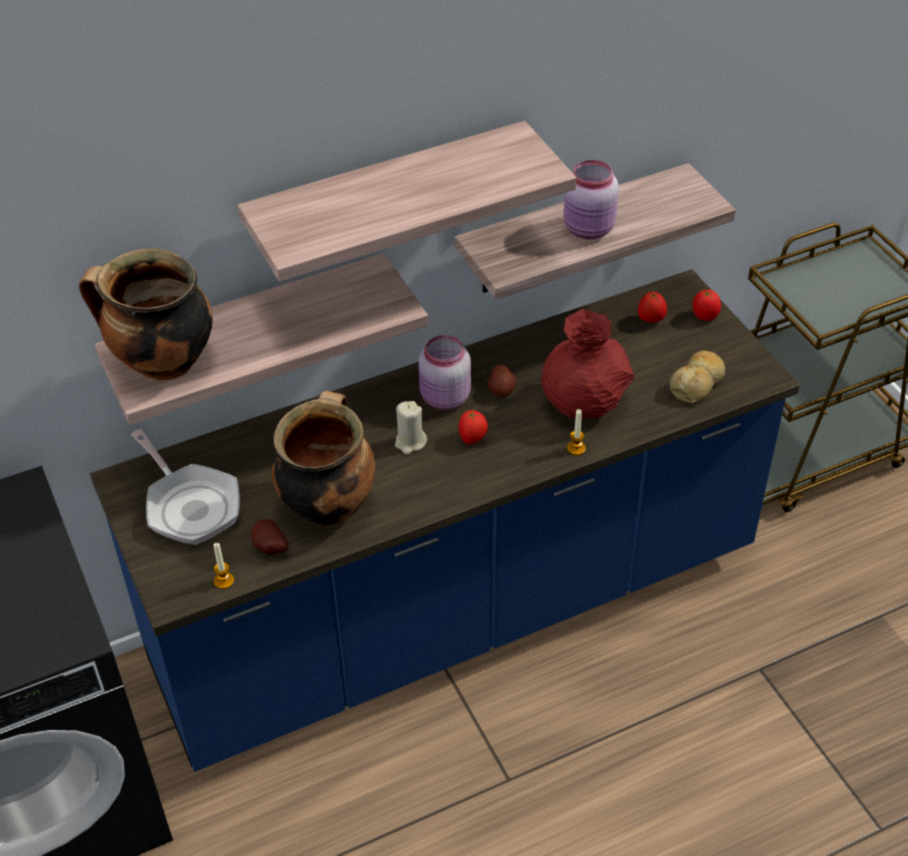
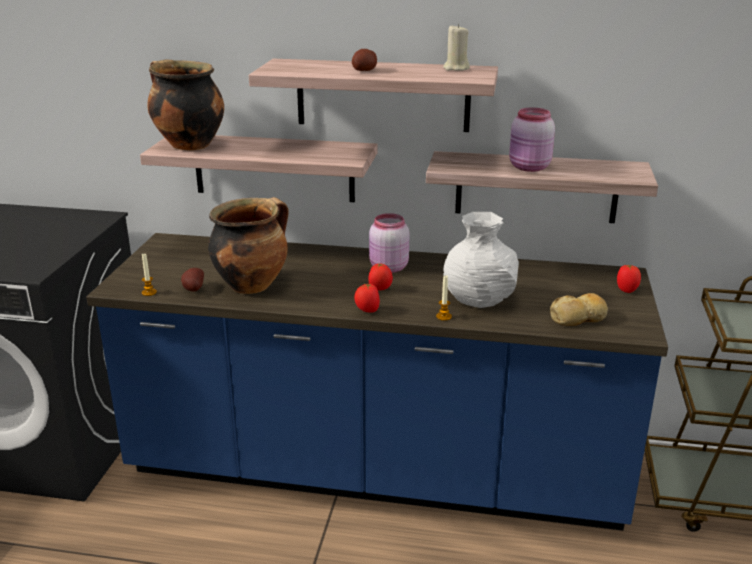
camera: 35 degrees right, 20 degrees down
(190, 505) = (181, 259): frying pan -> none
(410, 442) = (339, 278): beige candle -> beige candle (456, 68)
(501, 390) = (430, 276): potato -> potato (364, 71)
(585, 402) = (480, 299): red vase -> white vase
(651, 320) = (581, 279): tomato -> tomato (367, 311)

